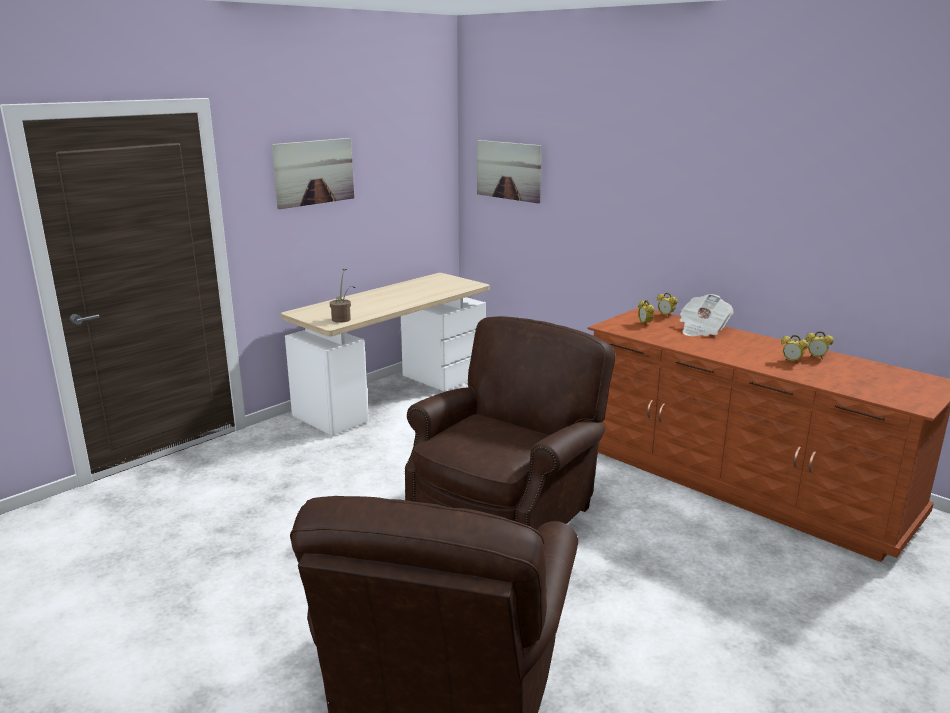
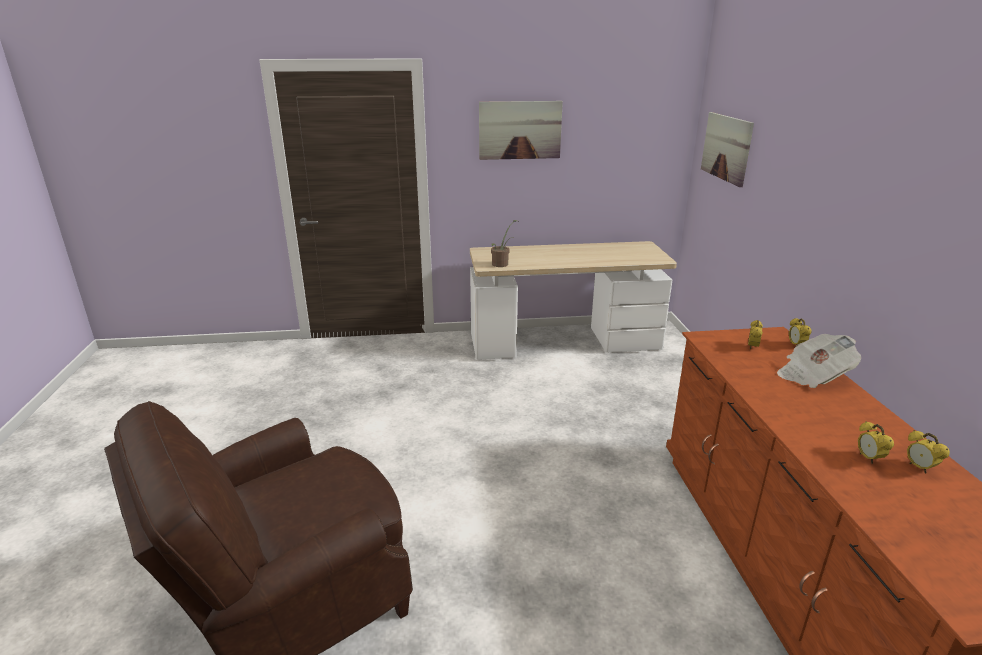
camera: 40 degrees right, 5 degrees up
(507, 511) = (519, 483): brown armchair -> none

